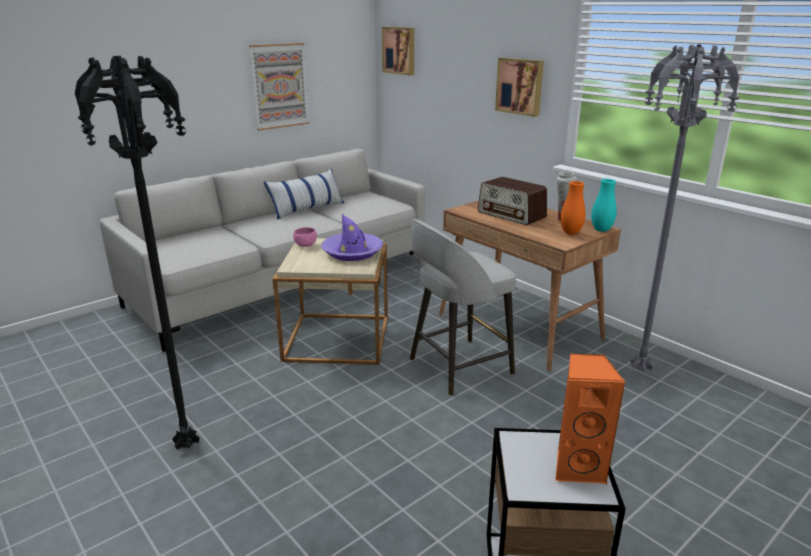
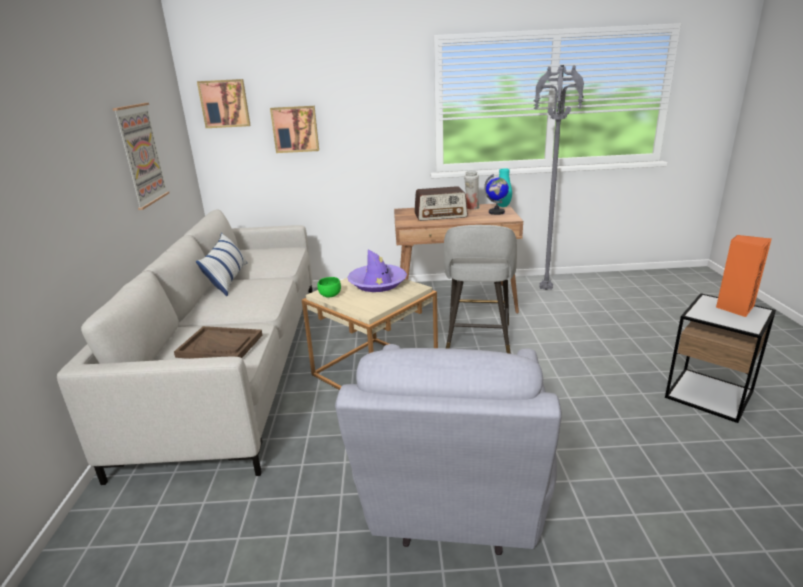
camera: 50 degrees left, 0 degrees up
(189, 445) = (454, 501): black floor lamp -> grey armchair
(198, 246) = (220, 346): none -> brown tray
(305, 245) = (330, 296): pink bowl -> green bowl
(520, 86) = (383, 117): picture -> picture (295, 129)
(570, 233) = (496, 212): orange vase -> globe

